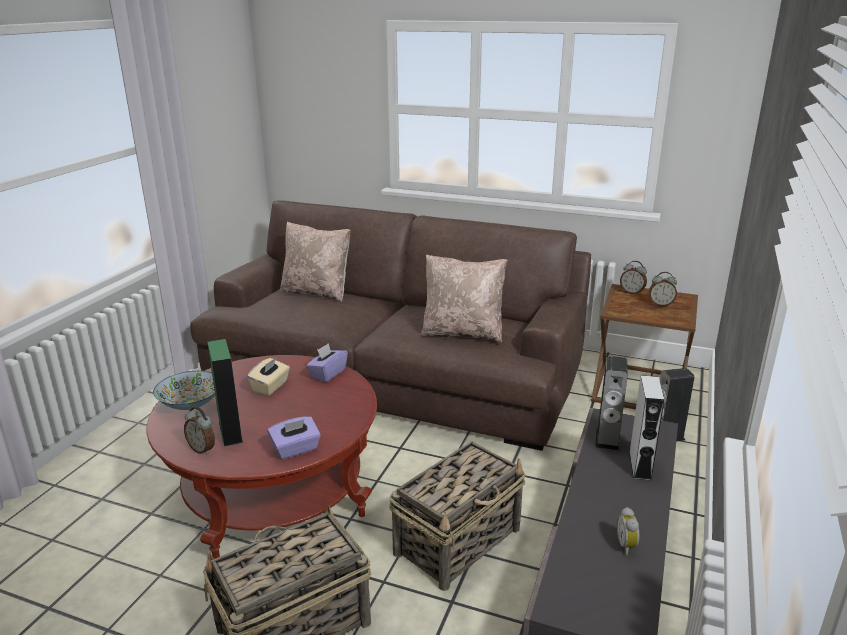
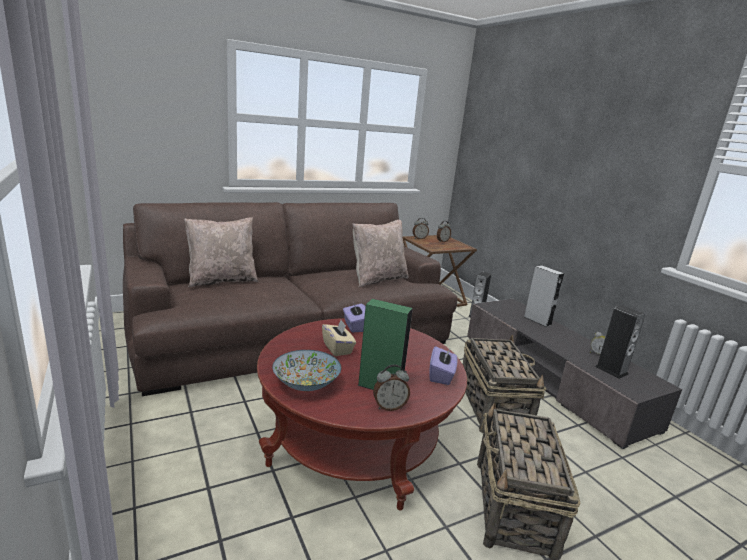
camera: 50 degrees left, 5 degrees down
(607, 439) = (506, 315): speaker -> speaker (611, 370)

